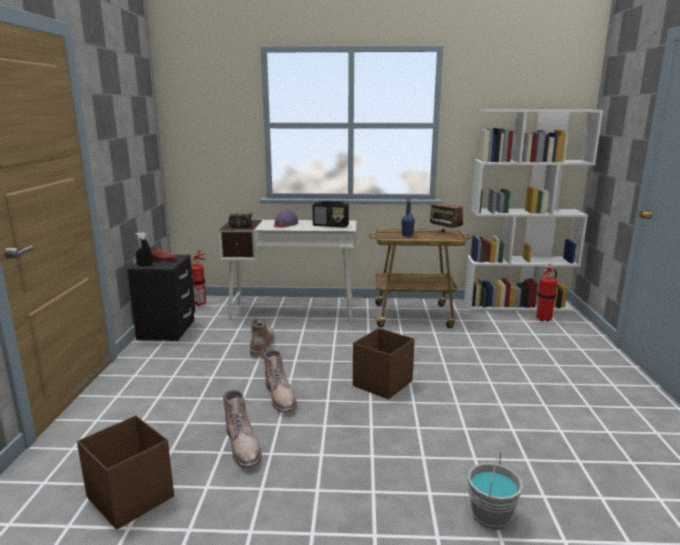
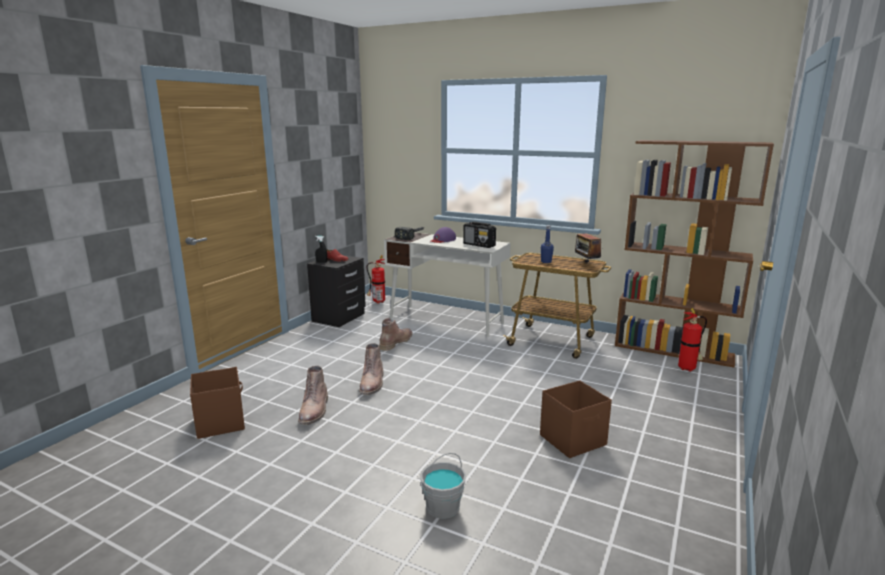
camera: 25 degrees right, 0 degrees up
(383, 383) = (463, 391): brown storage box -> brown storage box (573, 440)
(517, 305) = (674, 350): white bookcase -> brown bookcase

